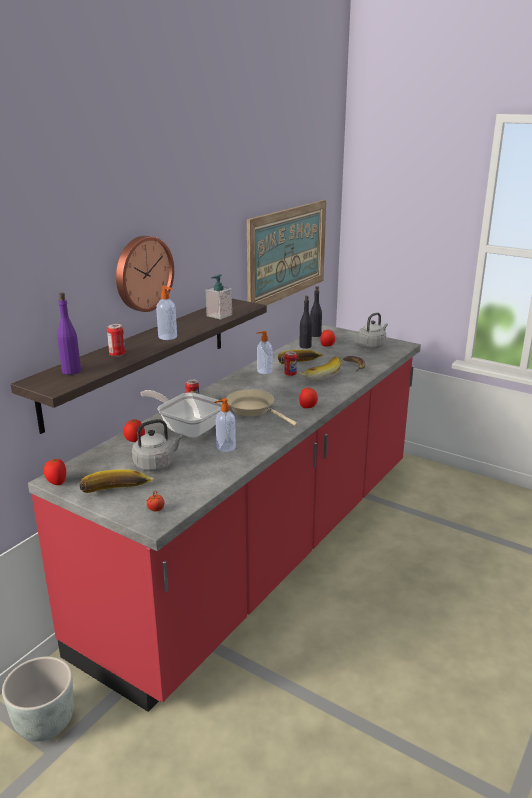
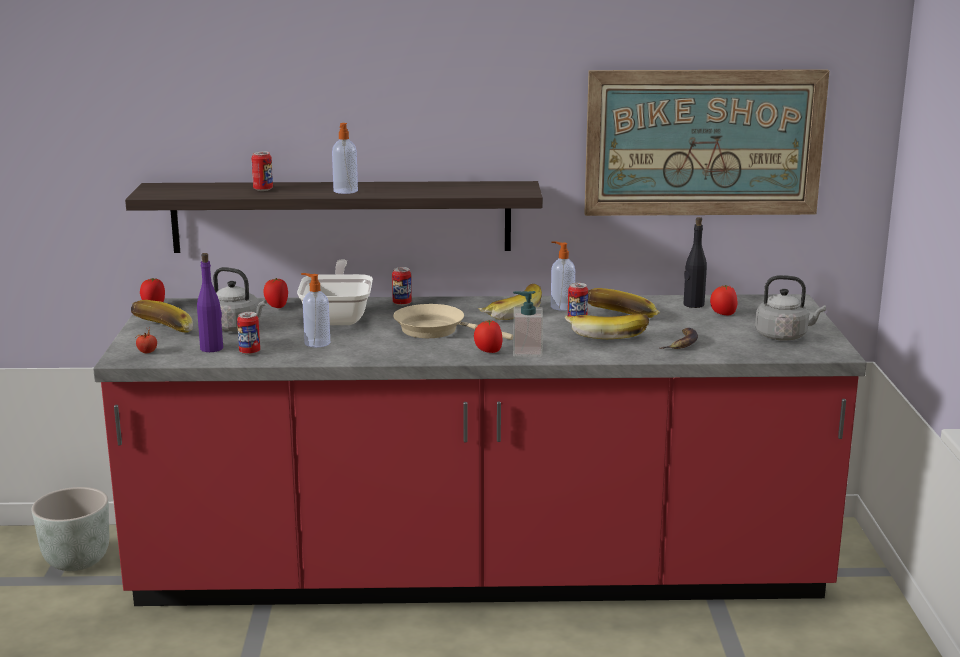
camera: 55 degrees right, 5 degrees down
(71, 371) = (196, 188): purple bottle -> purple bottle (212, 348)
(142, 273) = (354, 106): wall clock -> none
(210, 472) = (249, 352): none -> can
(219, 315) = (457, 190): soap dispenser -> soap dispenser (527, 351)
(254, 384) = (510, 312): none -> banana
(254, 410) = (435, 330): beige frying pan -> beige frying pan turned 75 degrees counterclockwise
(315, 335) = (750, 299): black bottle -> none

